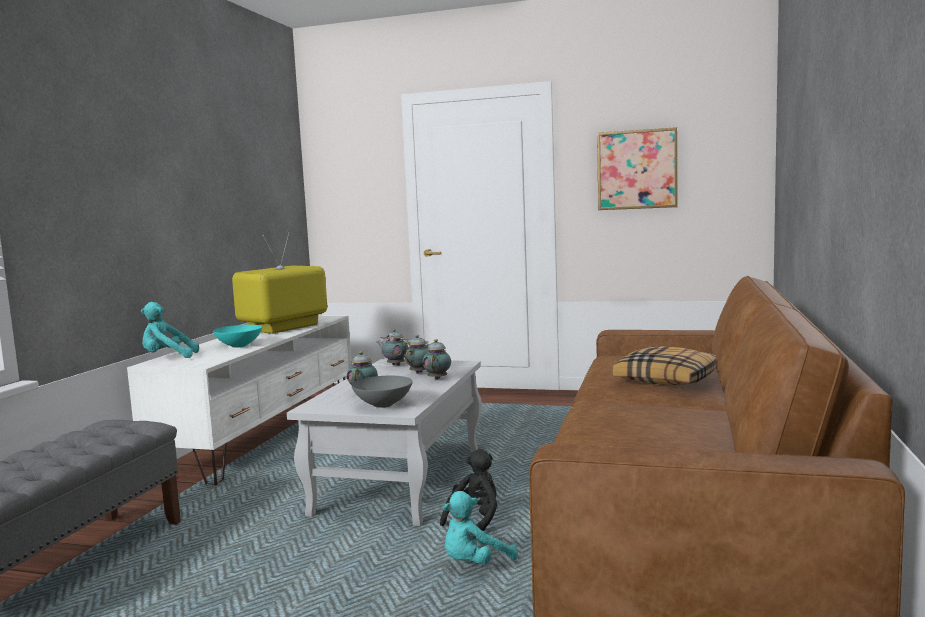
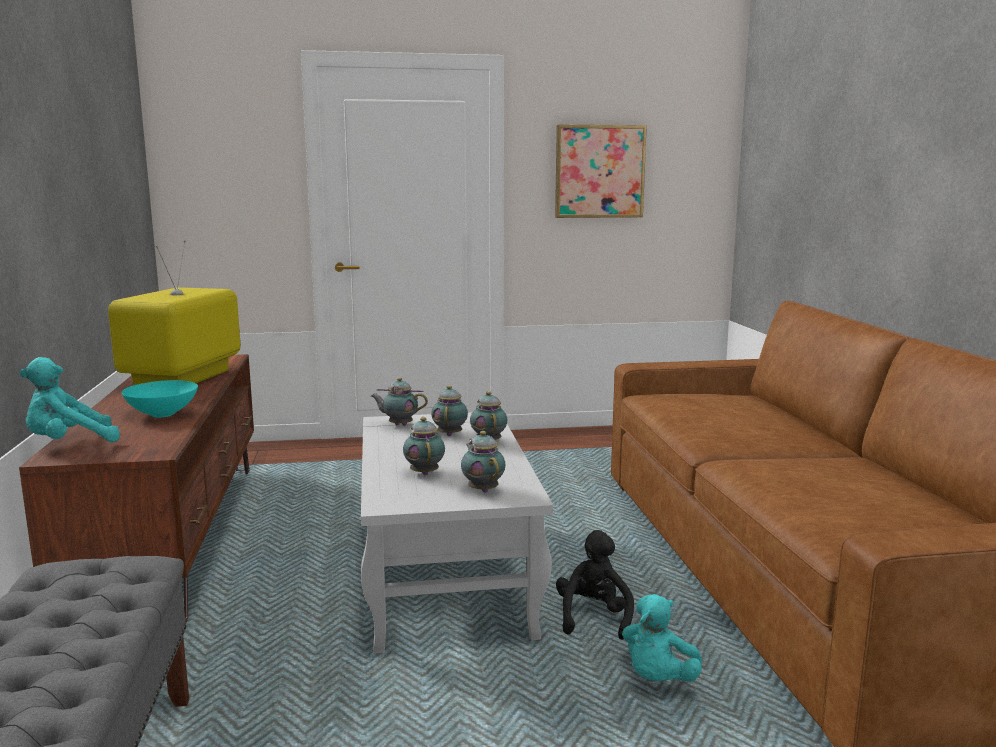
camera: 25 degrees left, 5 degrees up
(264, 435) = (176, 535): white tv stand -> brown tv stand
(383, 405) = (482, 489): grey bowl -> teapot
(667, 379) = (760, 423): pillow -> none

